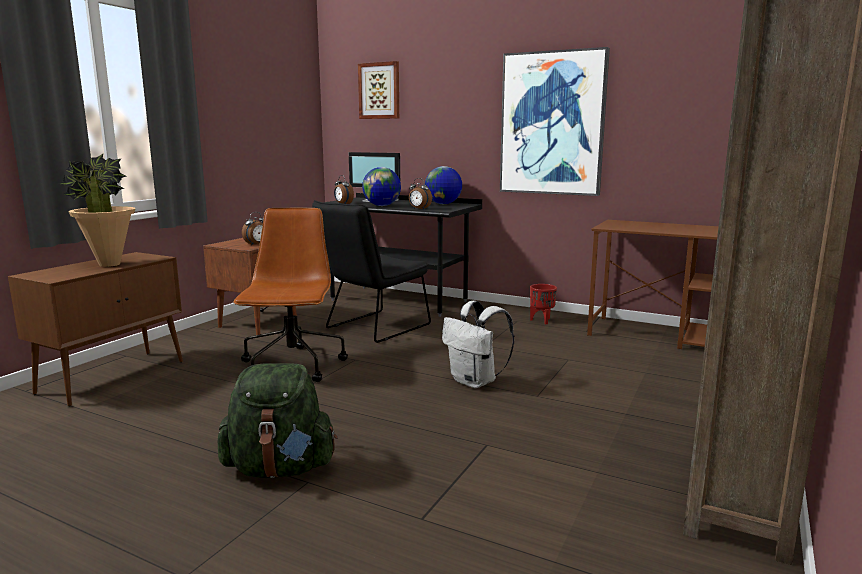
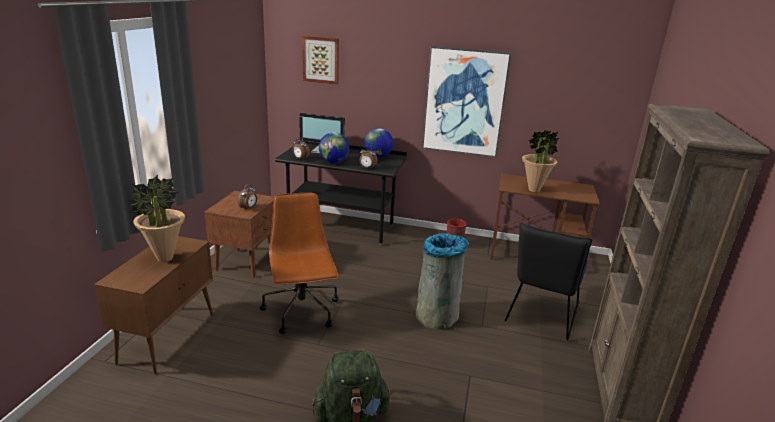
camera: 15 degrees left, 10 degrees up
(373, 328) = (338, 262): black chair -> black chair (540, 316)
(475, 382) = (437, 315): white backpack -> grey trash can
(645, 229) = (534, 190): none -> potted plant

